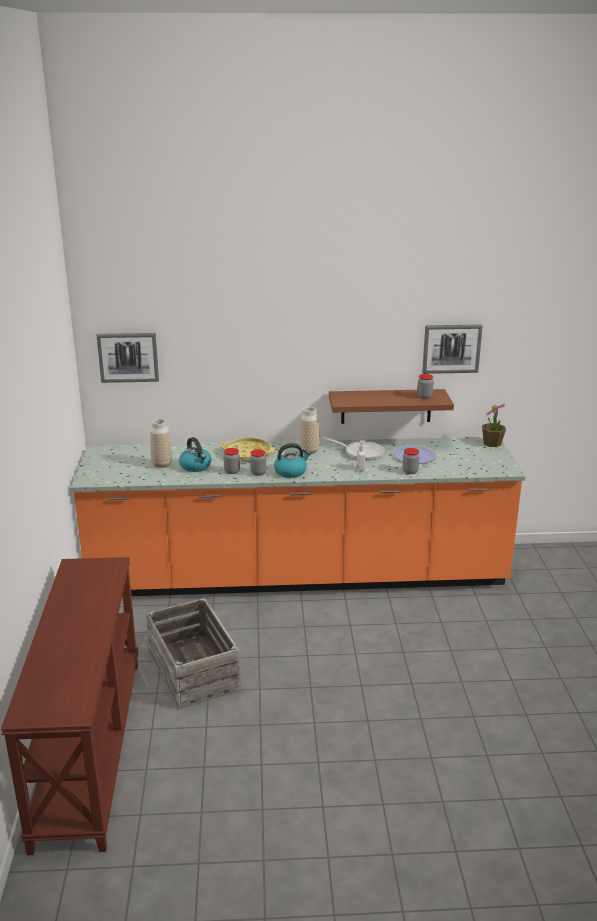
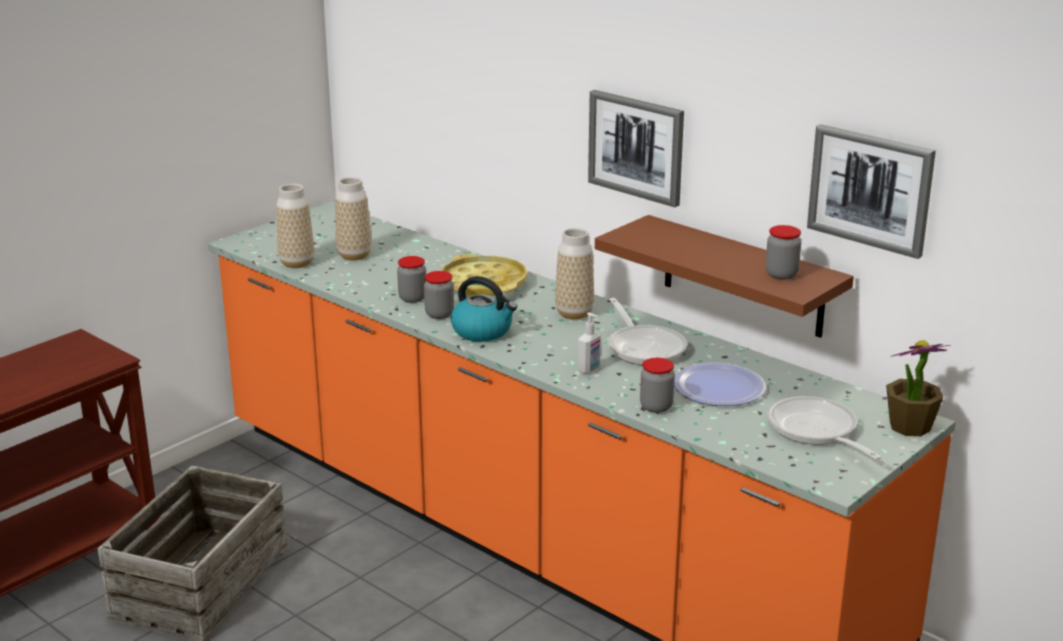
camera: 45 degrees right, 0 degrees up
(128, 357) = (381, 71): picture -> picture (636, 147)
(142, 478) = (297, 263): none -> vase
(196, 466) = (385, 274): kettle -> none
(471, 457) = (816, 431): none -> frying pan

